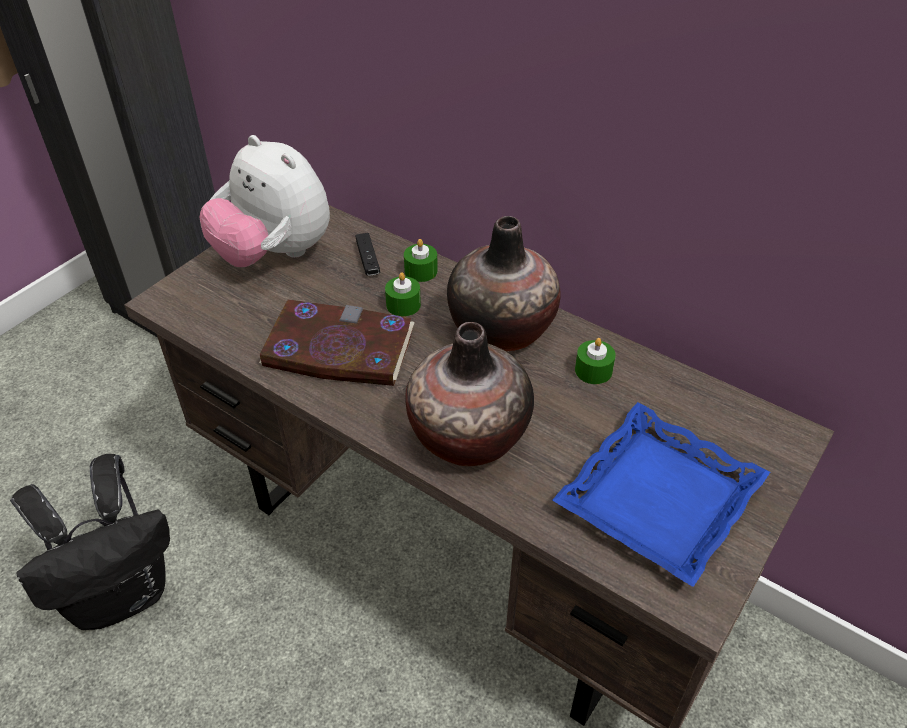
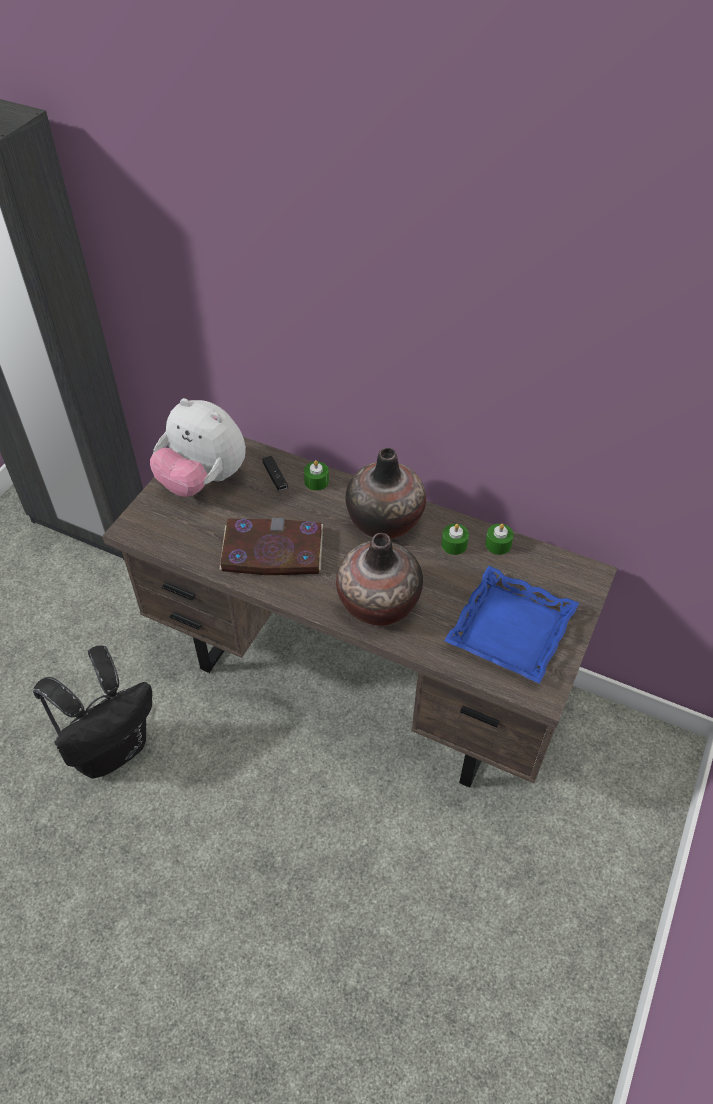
camera: 10 degrees left, 5 degrees up
(403, 305) = (310, 510): green candle -> green candle (498, 544)

